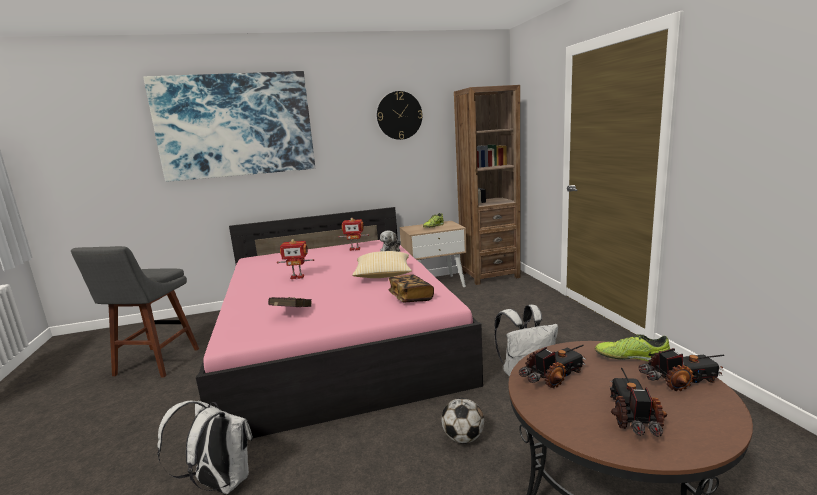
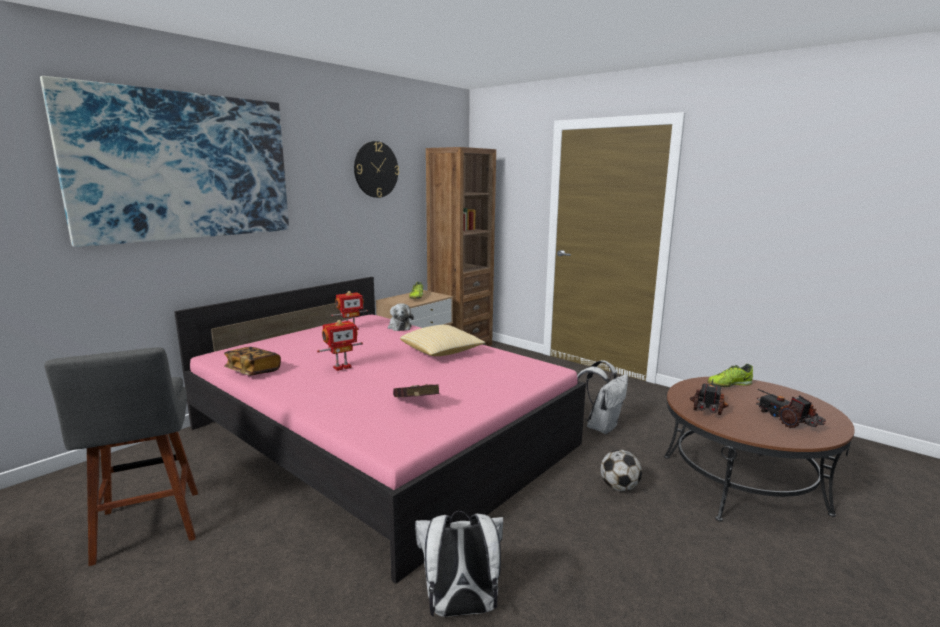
camera: 35 degrees left, 0 degrees up
(410, 297) = (512, 368): book -> book (253, 371)
(680, 381) = (774, 393): toy truck -> none

